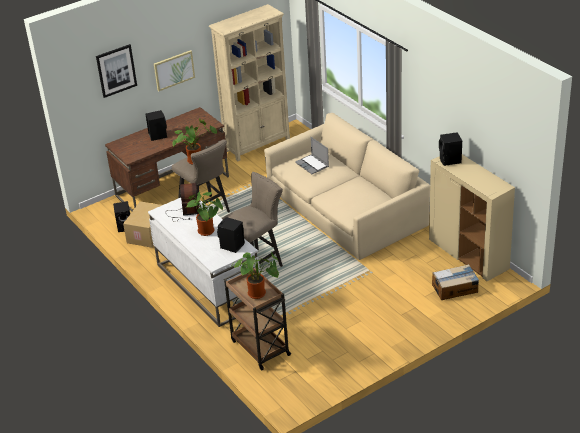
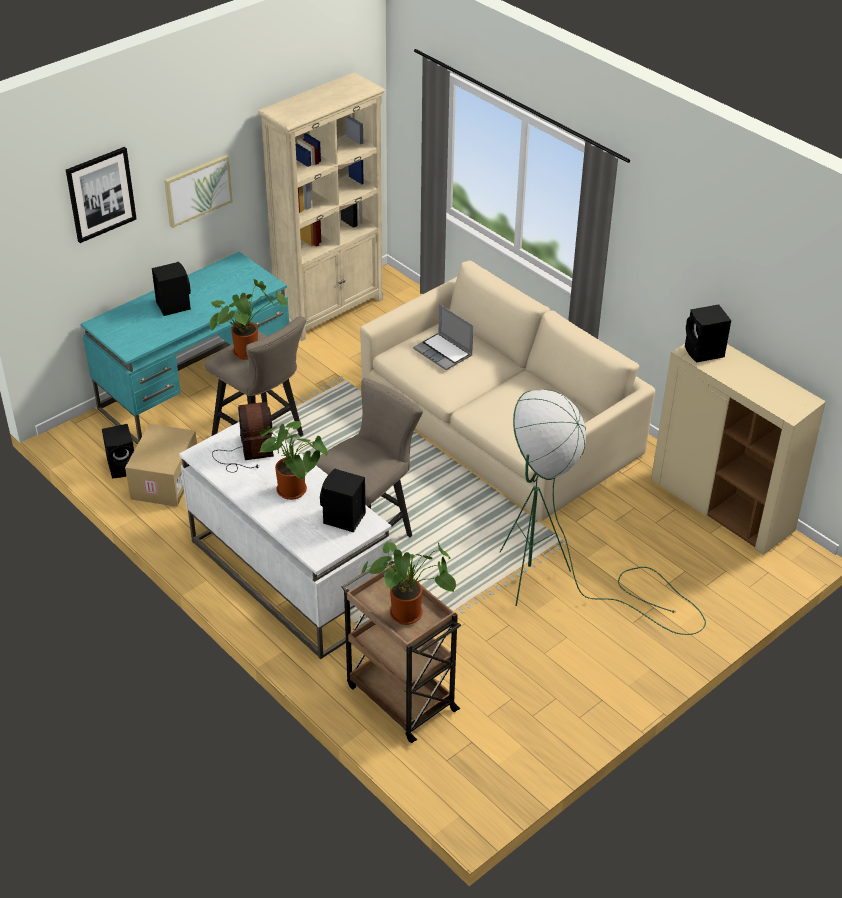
camera: 10 degrees left, 5 degrees up
(173, 186) = (196, 389): brown desk -> turquoise desk
(365, 293) = (563, 584): none -> green floor lamp
(455, 288) = (713, 569): cardboard box -> none

